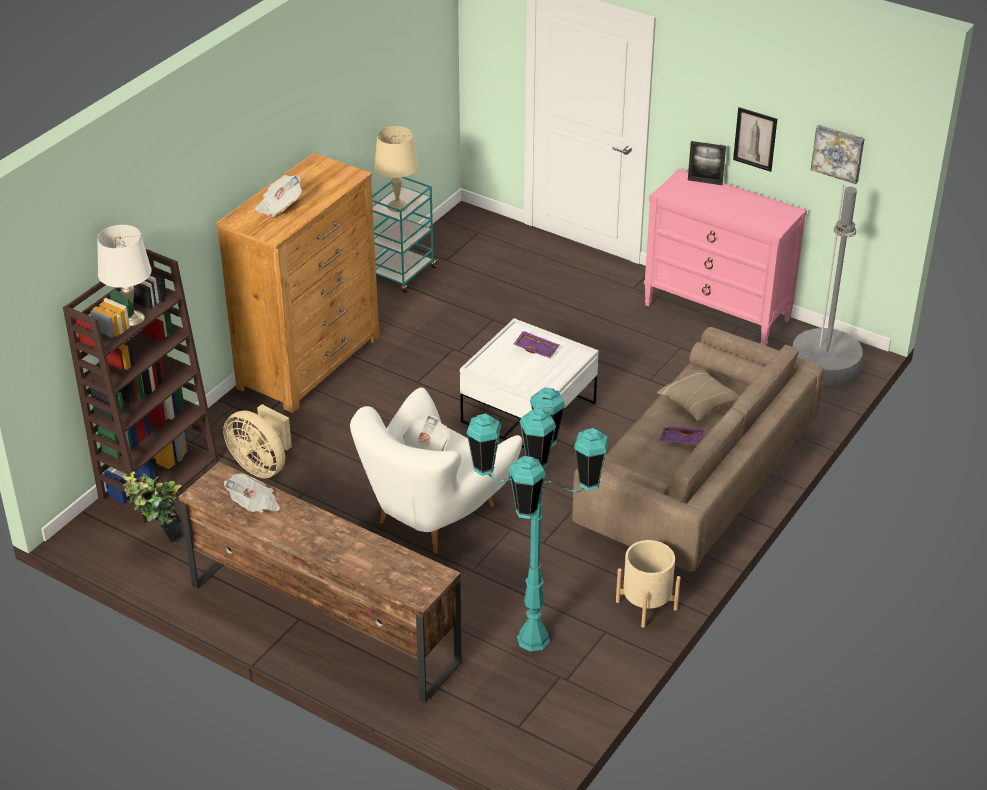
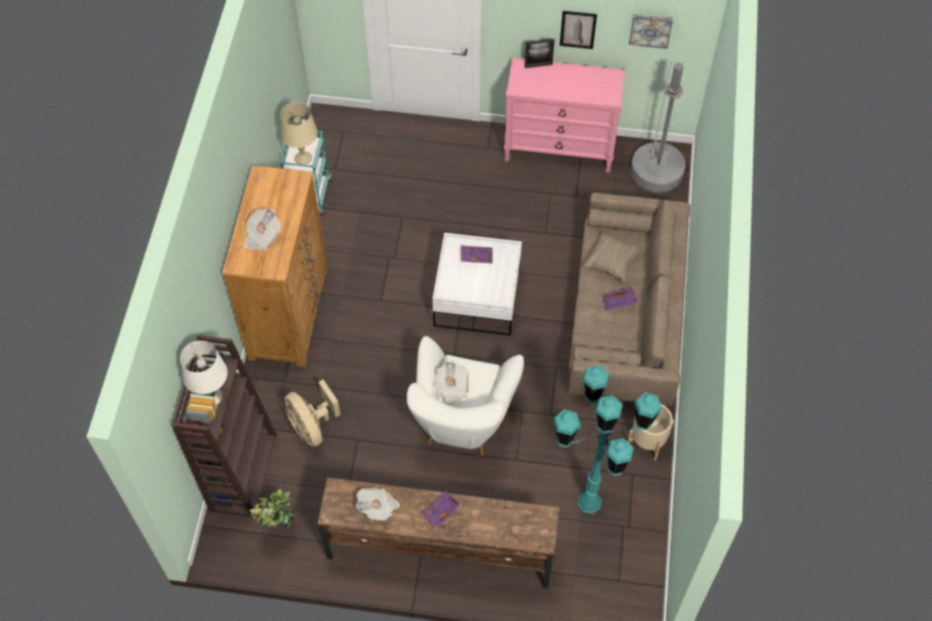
camera: 25 degrees left, 20 degrees up
(261, 466) = (312, 427): beige fan -> beige fan turned 45 degrees clockwise
(321, 530) = (440, 511): none -> purple tray

